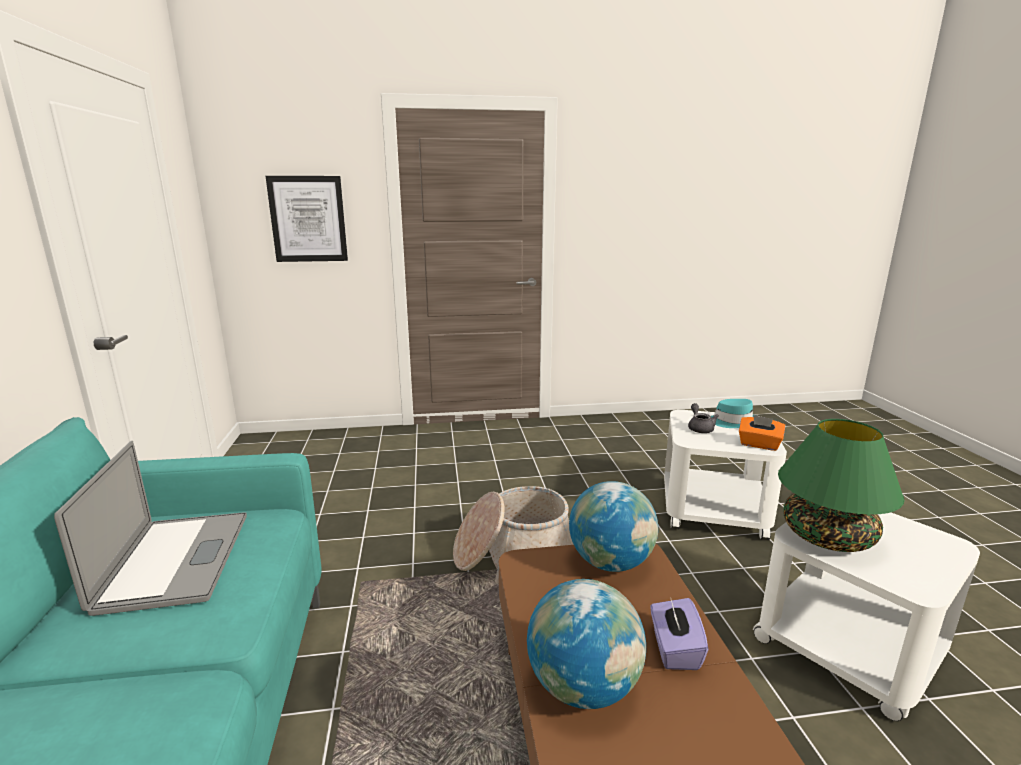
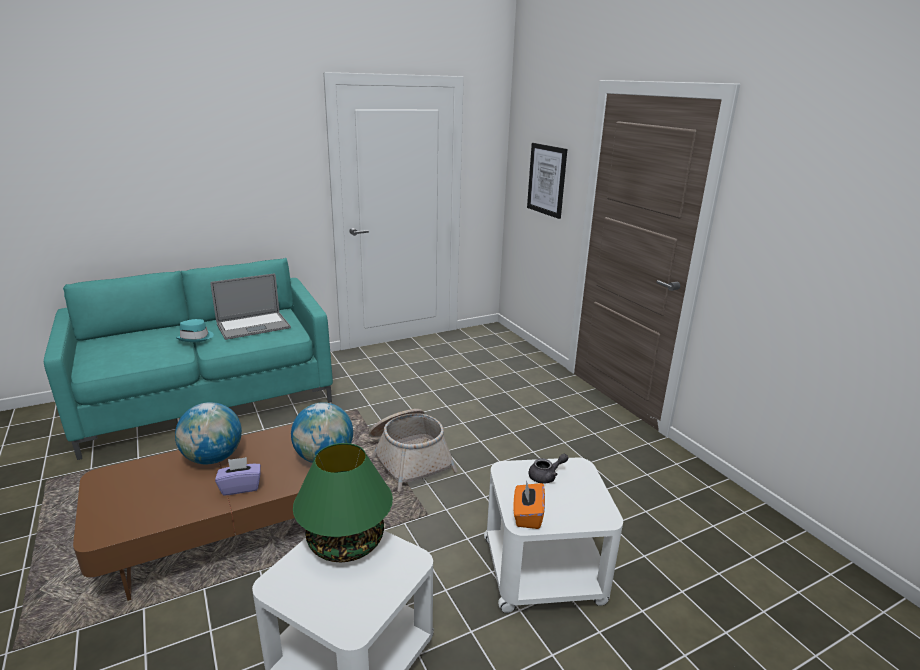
camera: 70 degrees right, 5 degrees up
(732, 422) = (583, 499): turquoise hat -> turquoise hat (196, 338)

